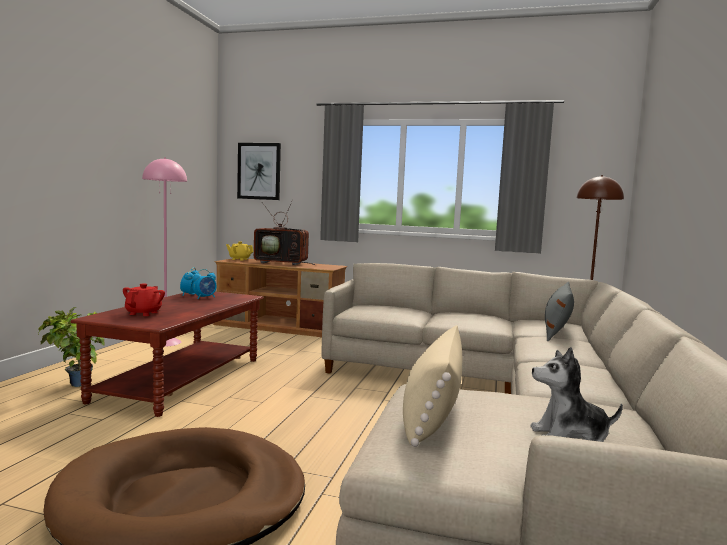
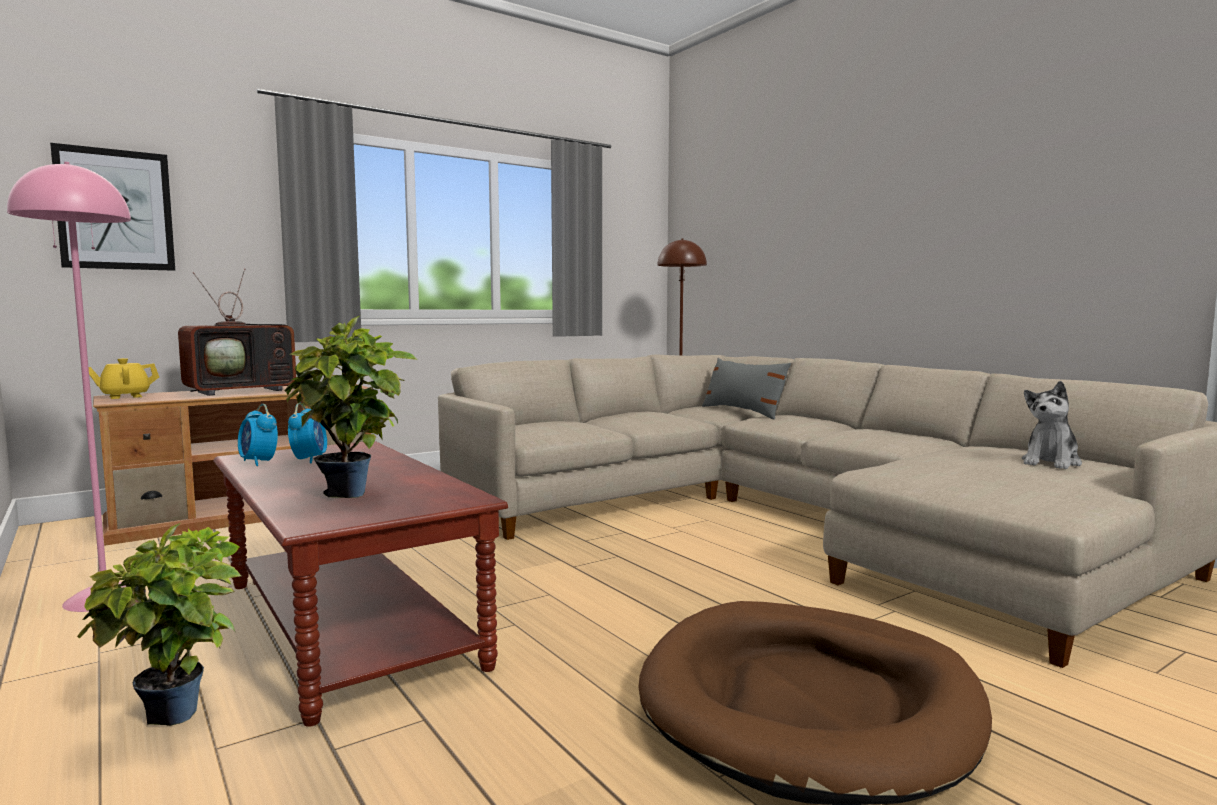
camera: 50 degrees left, 0 degrees up
(144, 313) = (354, 496): red teapot -> potted plant
(432, 411) = (947, 480): beige pillow -> none

